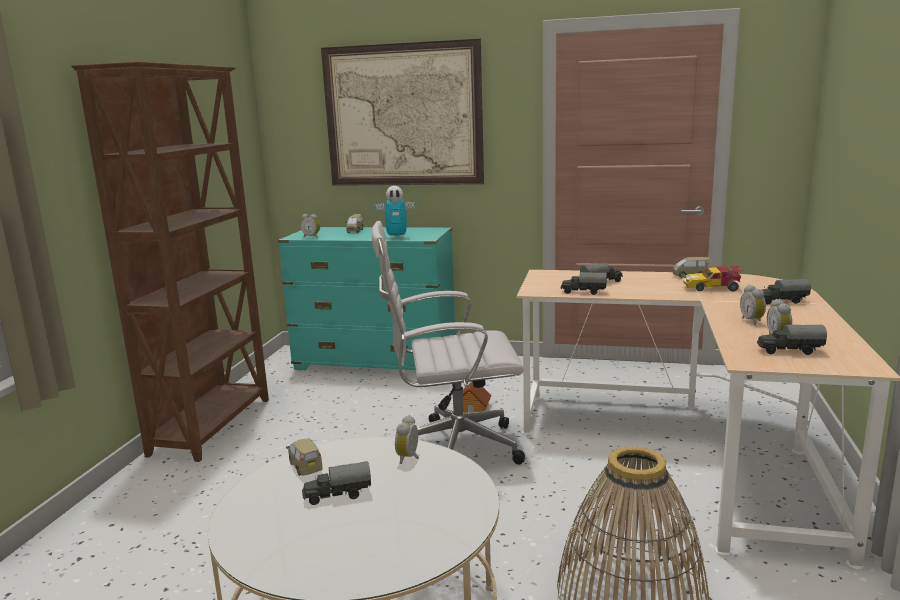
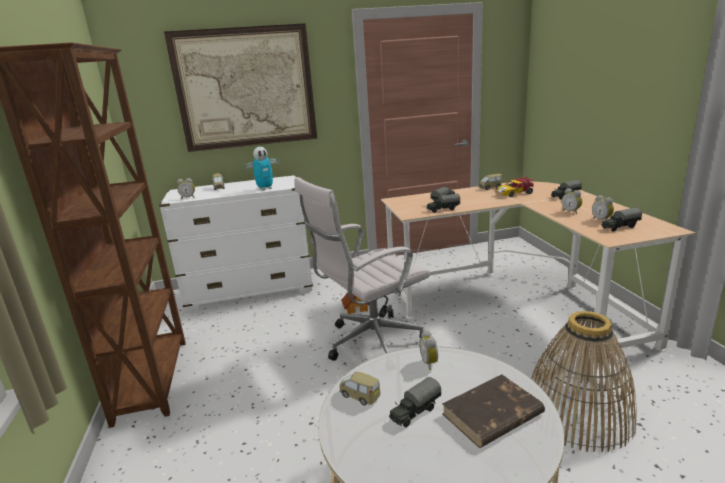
camera: 25 degrees left, 5 degrees up
(376, 362) = (250, 290): turquoise dresser -> white dresser
(408, 521) = (491, 414): none -> brown book

